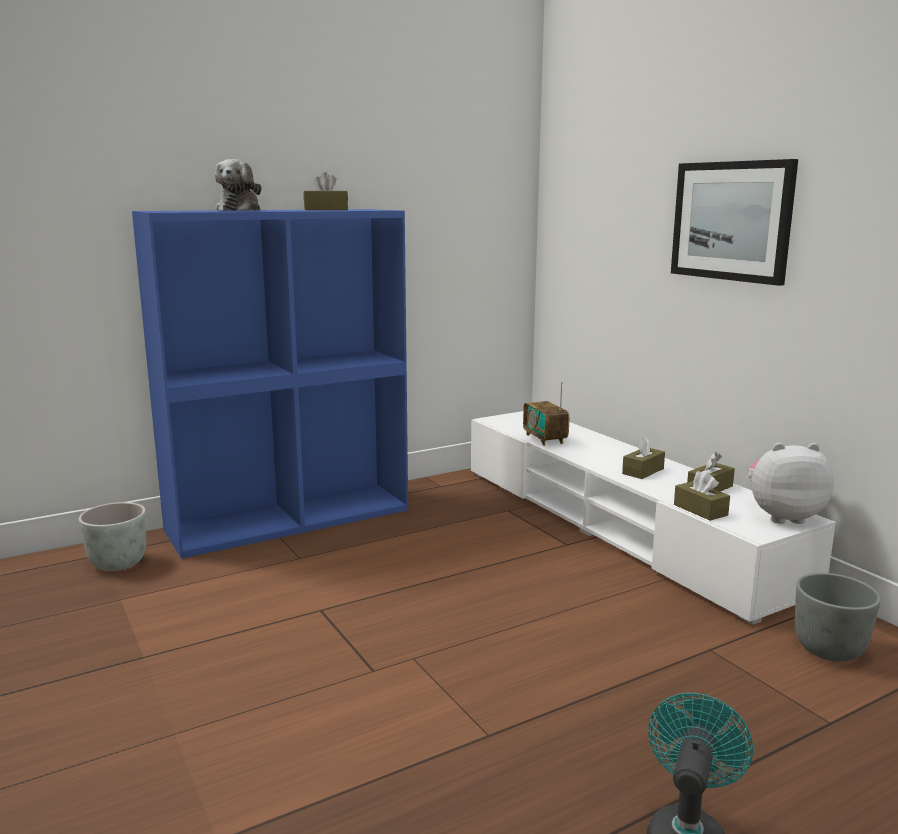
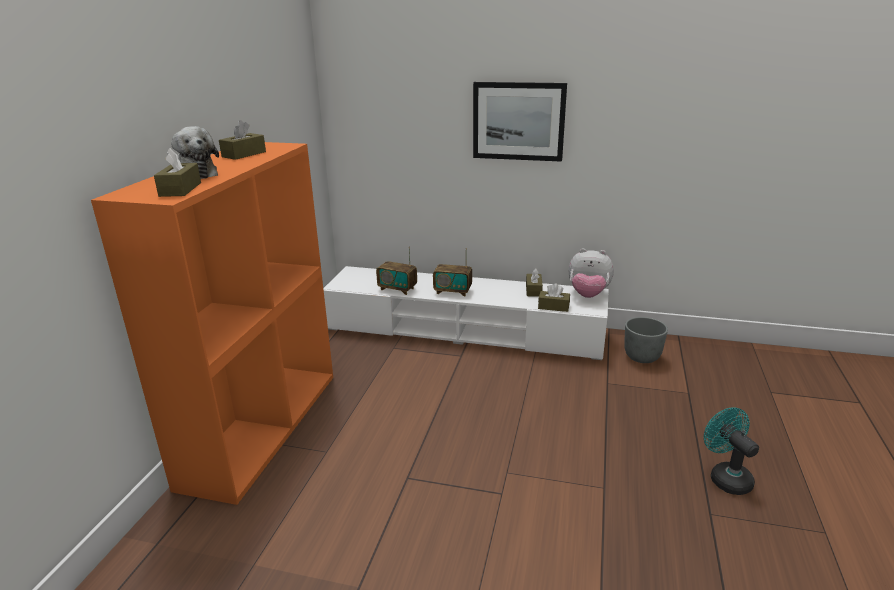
camera: 45 degrees left, 10 degrees up
(119, 564) = (191, 541): grey planter -> none
(290, 518) = (262, 426): blue bookcase -> orange bookcase
(601, 458) = (452, 291): none -> radio
(643, 471) = (487, 292): brown tissue box -> brown tissue box (180, 189)
(783, 516) = (588, 295): plush toy -> plush toy turned 120 degrees counterclockwise

